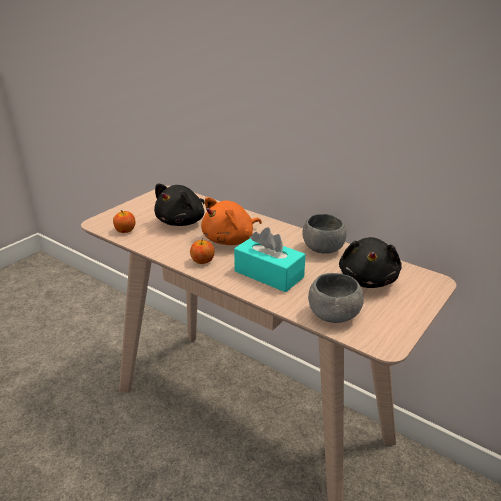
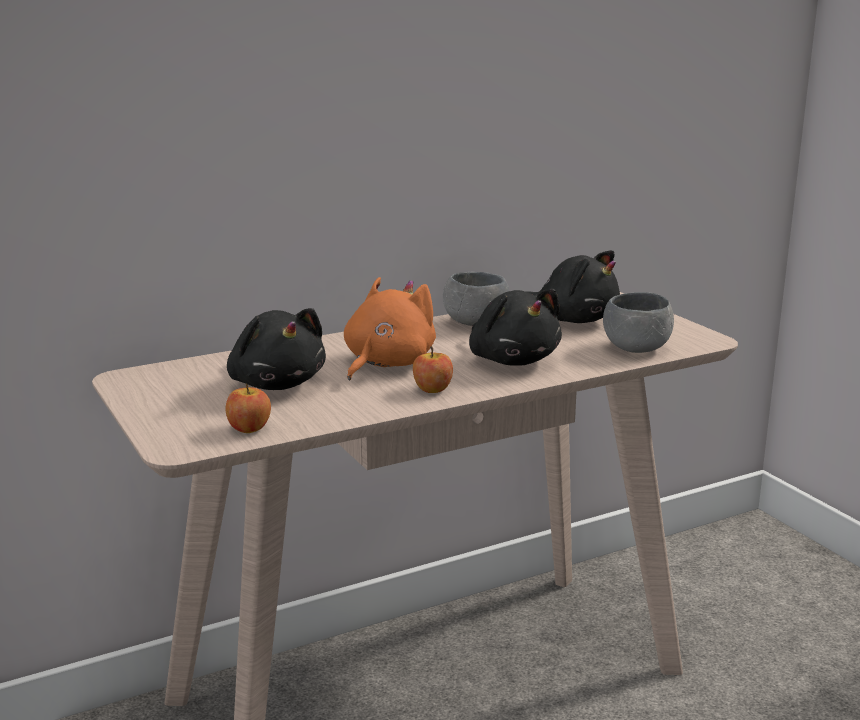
camera: 65 degrees left, 10 degrees down
(231, 240) = (386, 363): orange plush toy -> orange plush toy turned 135 degrees counterclockwise
(269, 274) = (512, 360): turquoise tissue box -> black plush toy

